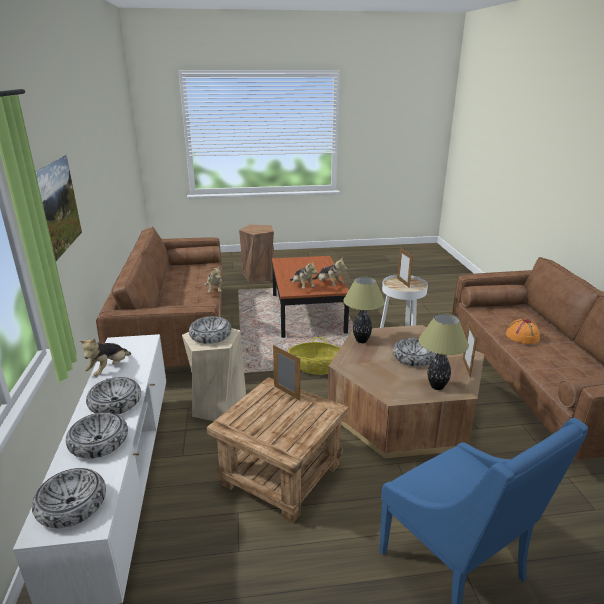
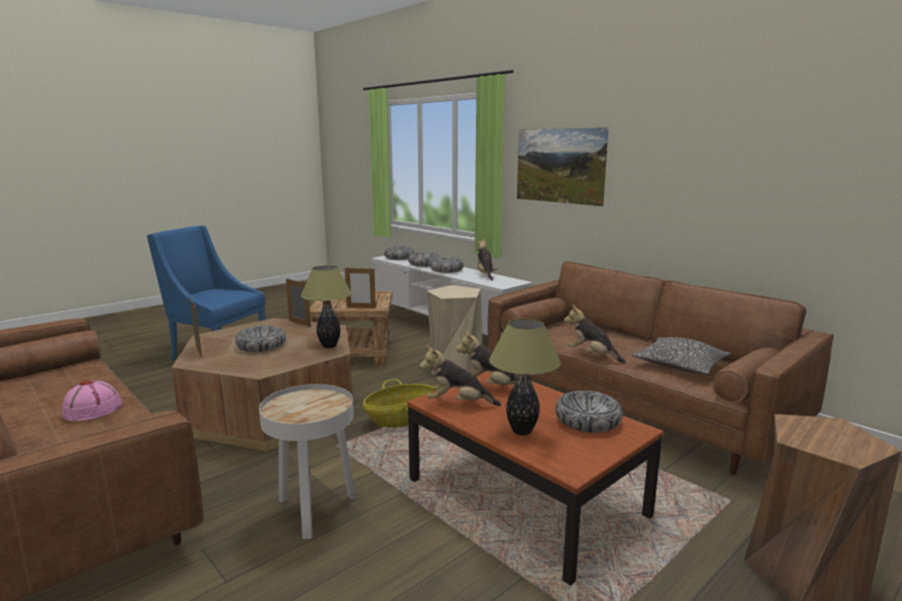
camera: 145 degrees right, 10 degrees down
(191, 275) = (680, 366): none -> pillow
(210, 335) = (456, 291): bowl -> bowl (588, 420)
(403, 283) = (312, 410): picture frame -> picture frame (299, 323)
(436, 386) = (232, 333): table lamp -> table lamp (522, 431)
(522, 336) = (93, 409): orange hat -> pink hat

